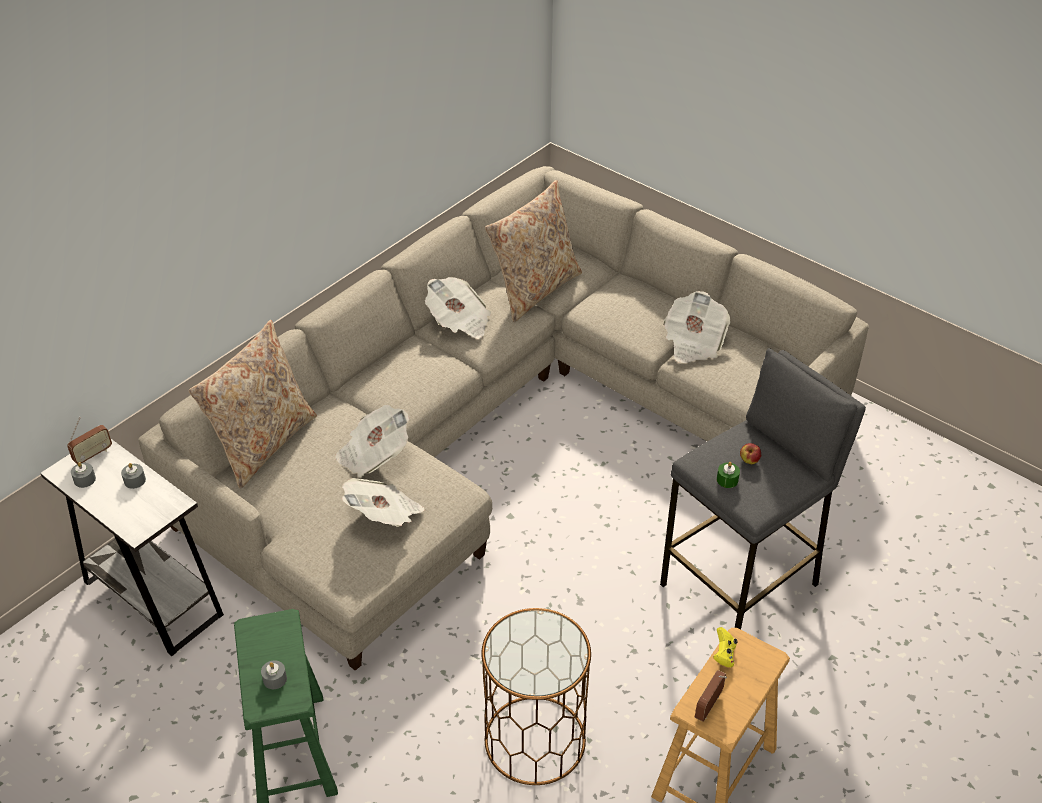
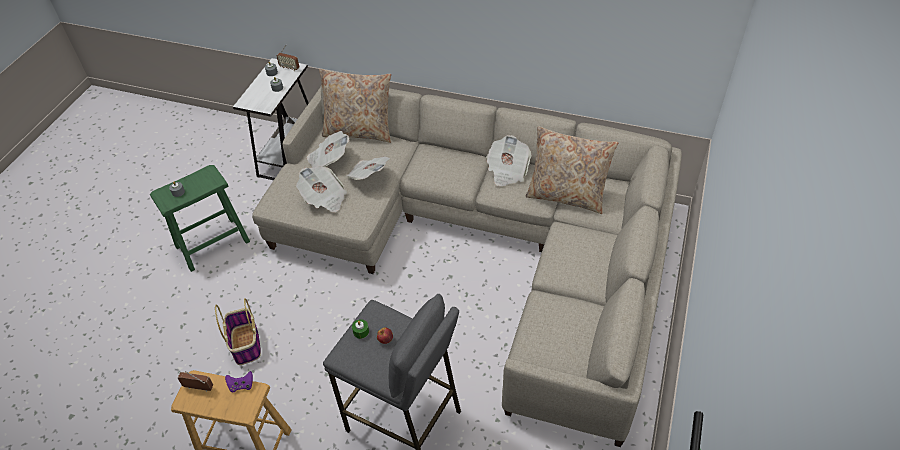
camera: 70 degrees right, 5 degrees up
(535, 739) = (246, 344): brown side table -> basket
(693, 342) = (564, 299): newspaper -> newspaper (329, 160)
(724, 655) = (241, 385): yellow game controller -> purple game controller

